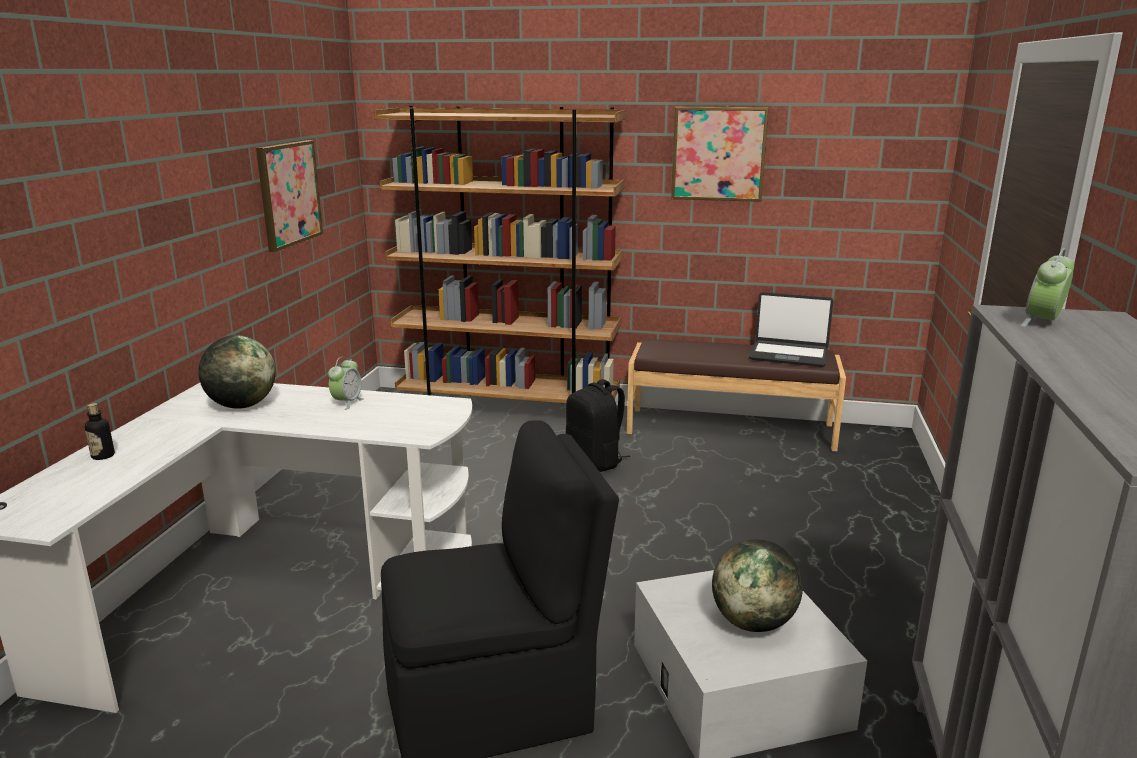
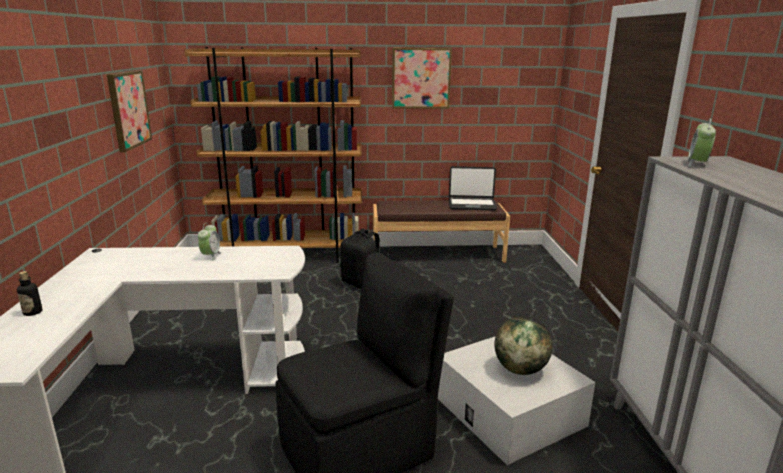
camera: 15 degrees left, 0 degrees up
(242, 406) = (129, 265): globe -> none

